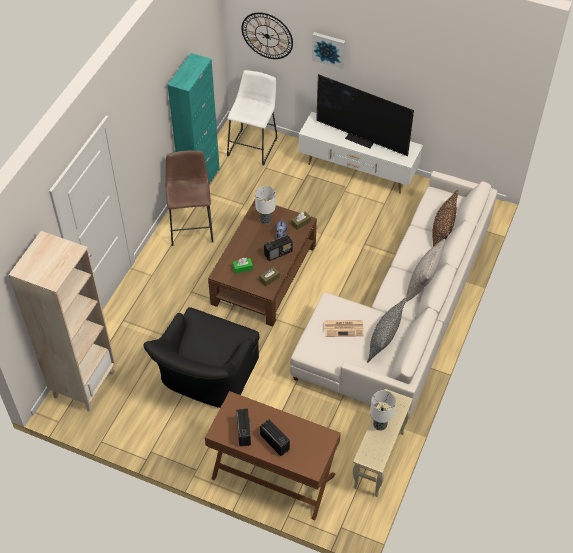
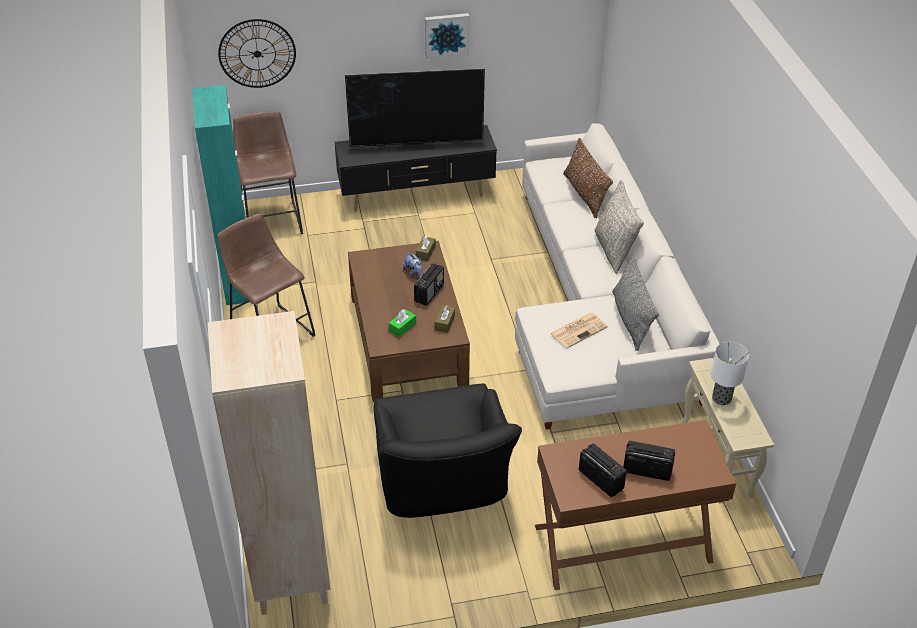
camera: 35 degrees left, 10 degrees down
(254, 145) = (272, 218): white stool -> brown stool
(266, 220) = (382, 267): table lamp -> none
(329, 49) = (347, 38): picture -> picture (446, 35)
(358, 171) = (417, 195): white tv stand -> black tv stand

